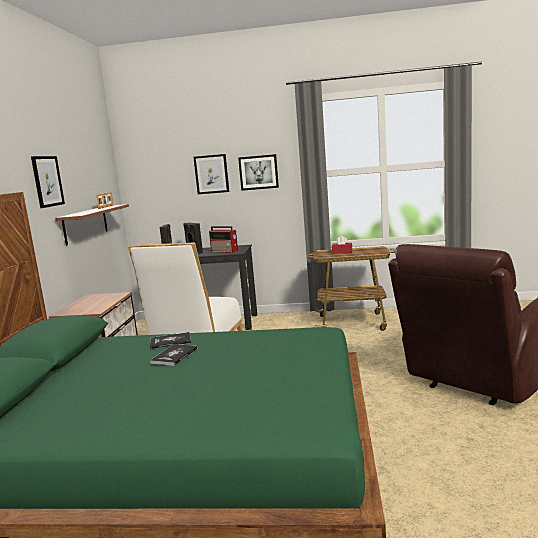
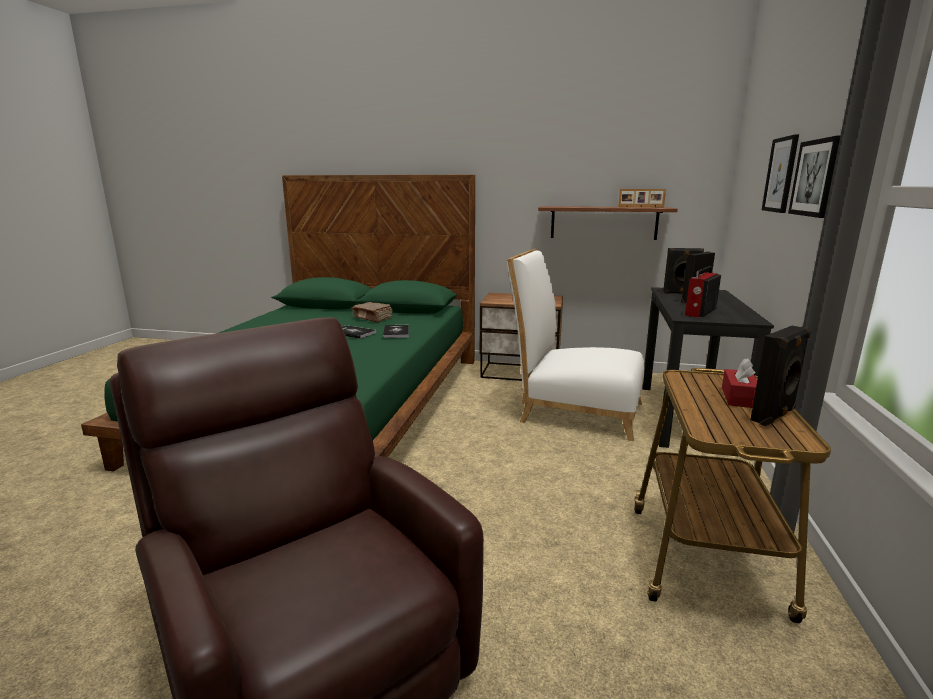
camera: 95 degrees right, 5 degrees up
(47, 181) = (540, 167): picture -> none
(102, 362) = (373, 318): none -> brown book
(359, 249) = (774, 416): none -> black speaker

